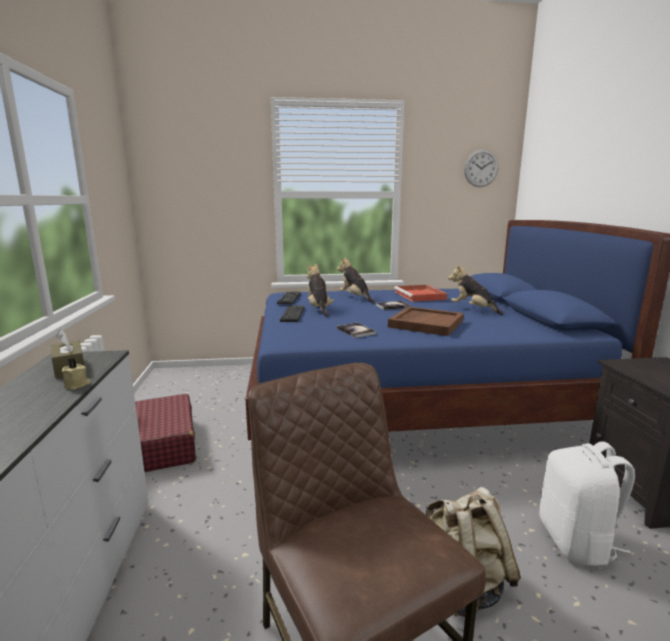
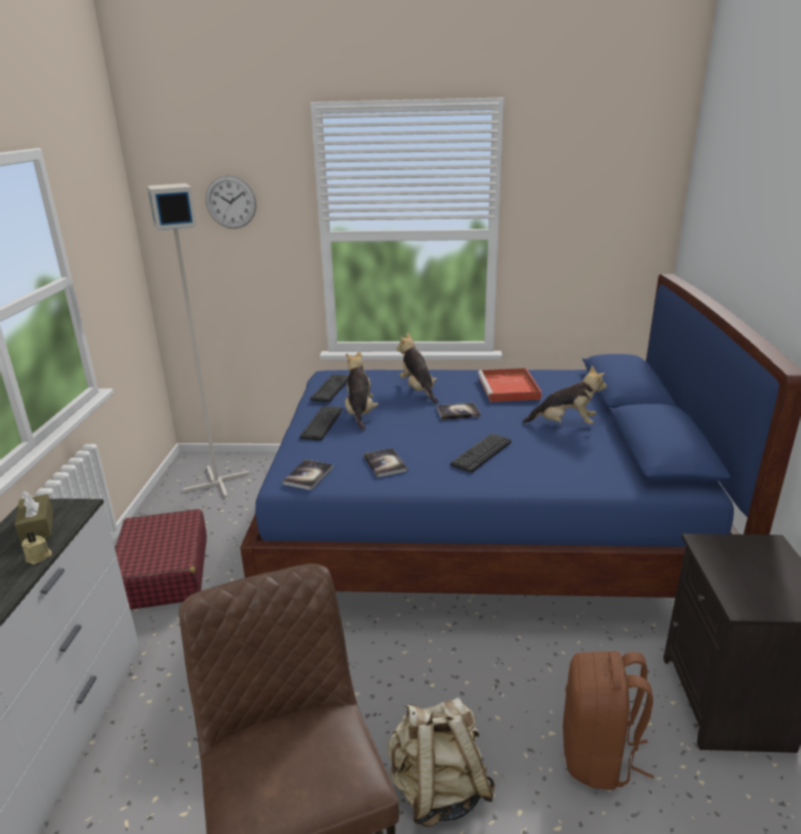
camera: 10 degrees right, 10 degrees up
(189, 384) = (216, 482): none -> grey floor lamp
(298, 339) = (308, 476): none -> book
(425, 323) = (481, 453): brown tray -> keyboard
(473, 309) = (564, 424): plush toy -> plush toy turned 135 degrees clockwise
(481, 168) = (622, 194): wall clock -> wall clock (231, 202)
(577, 542) = (598, 755): white backpack -> brown backpack

